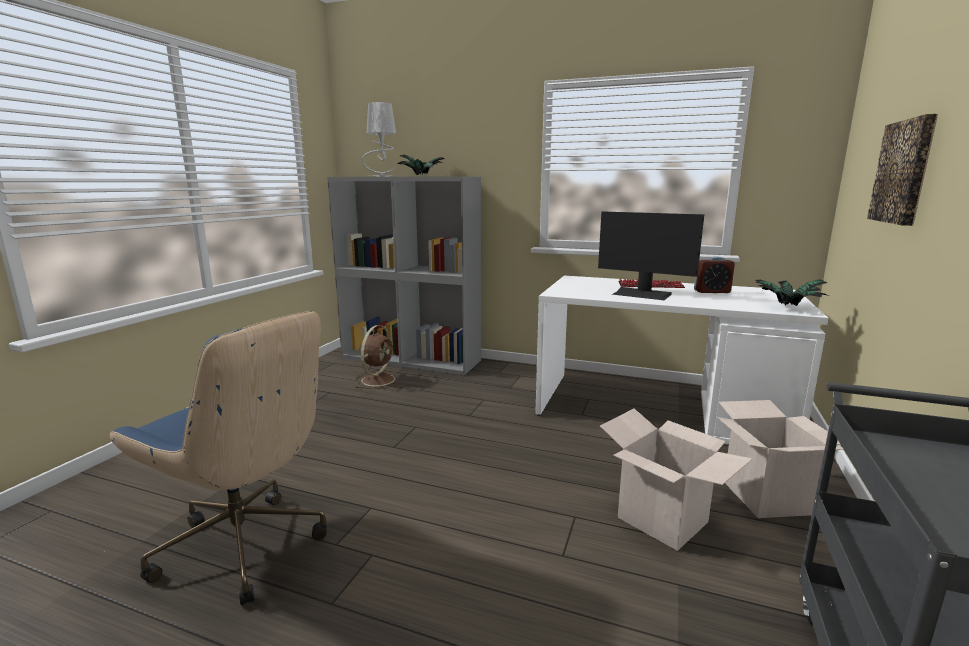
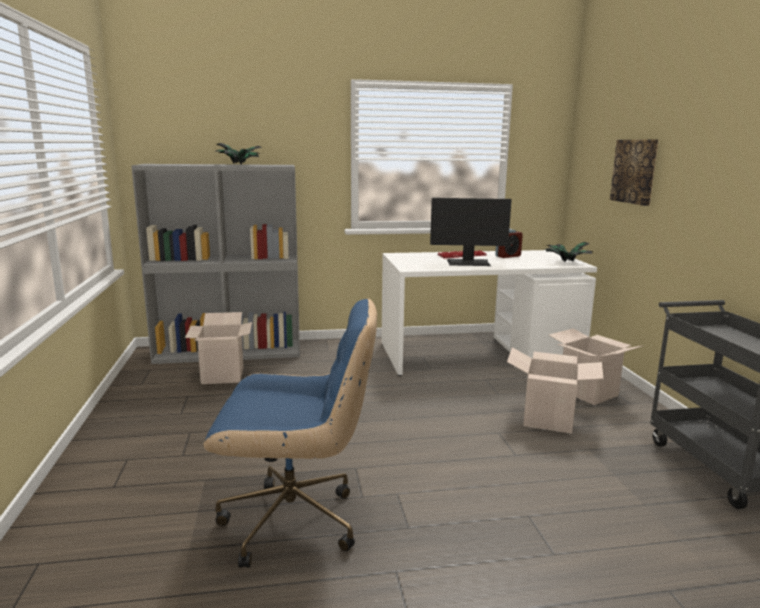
camera: 30 degrees left, 0 degrees up
(379, 379) = (222, 375): brown fan -> cardboard box
(382, 176) = (189, 164): grey table lamp -> none

